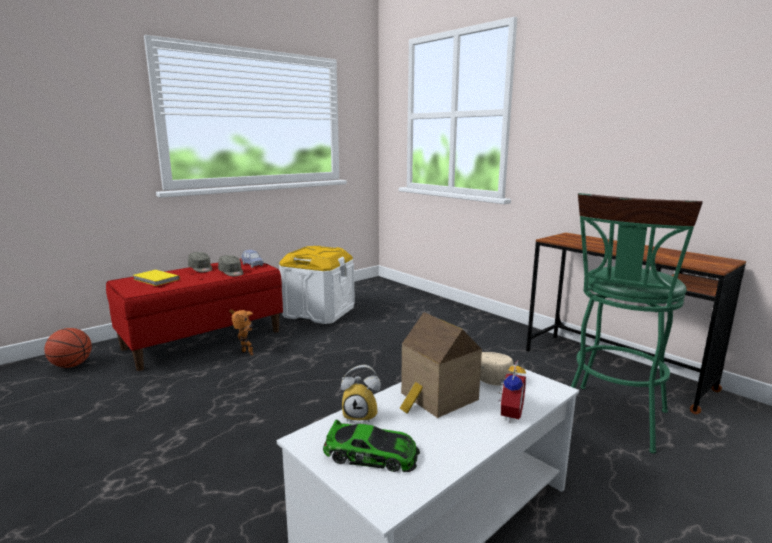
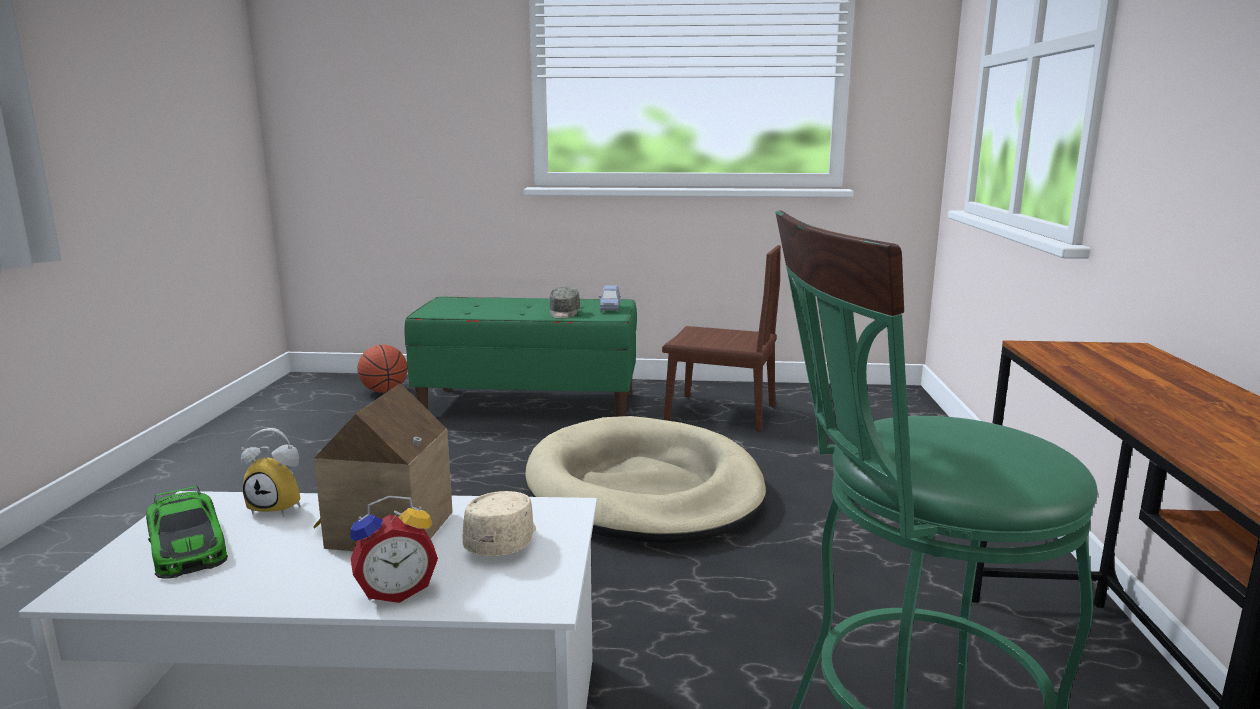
camera: 45 degrees right, 0 degrees up
(155, 279) = (475, 304): yellow book -> none
(201, 268) = (546, 302): grey cap -> none
(203, 339) = (529, 403): red bench -> green bench
(246, 354) = (539, 435): toy robot -> none
(319, 312) = (720, 412): white storage box -> brown chair
(351, 359) = (644, 489): none -> beige dog bed
(362, 415) = (281, 506): alarm clock -> alarm clock turned 45 degrees counterclockwise

